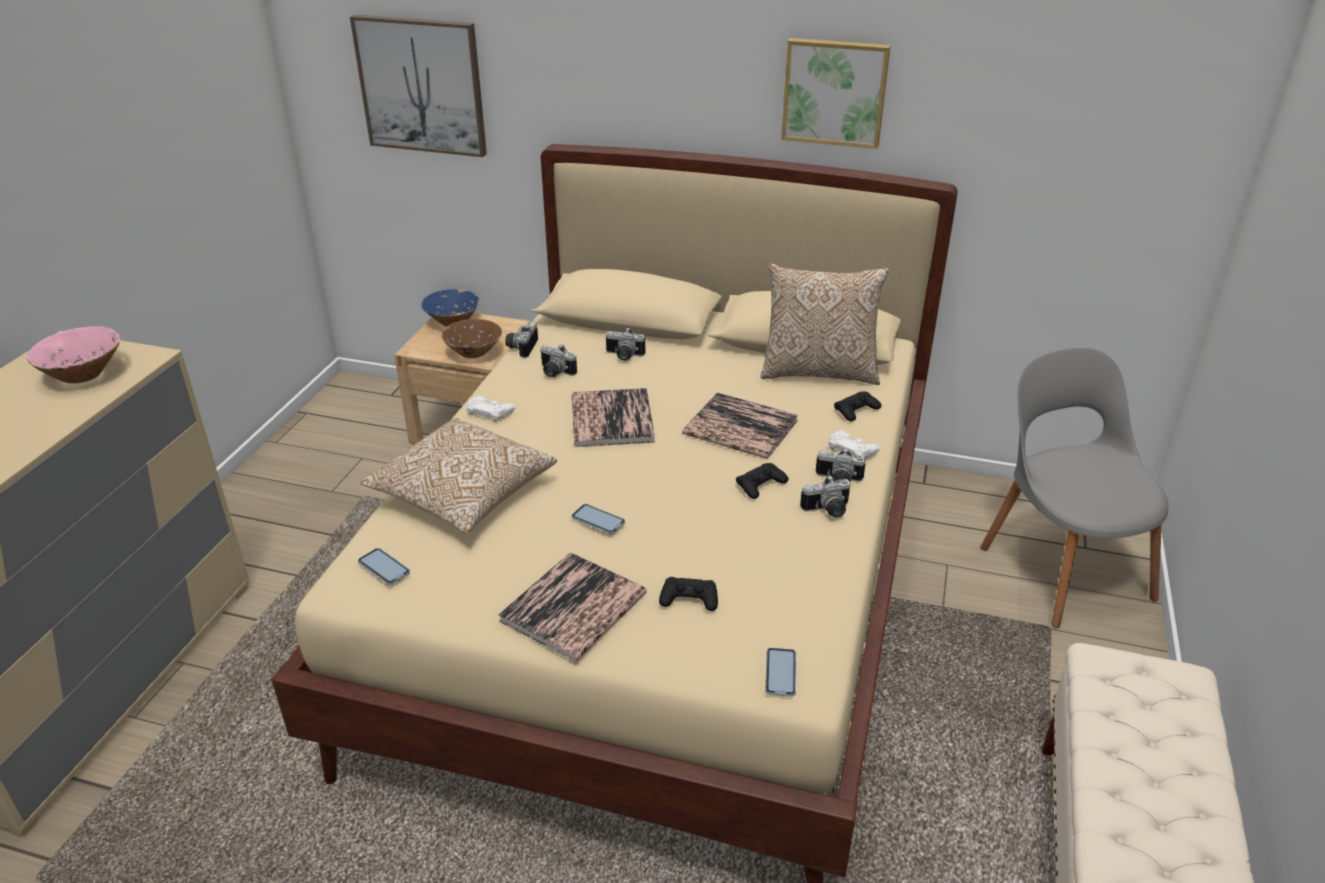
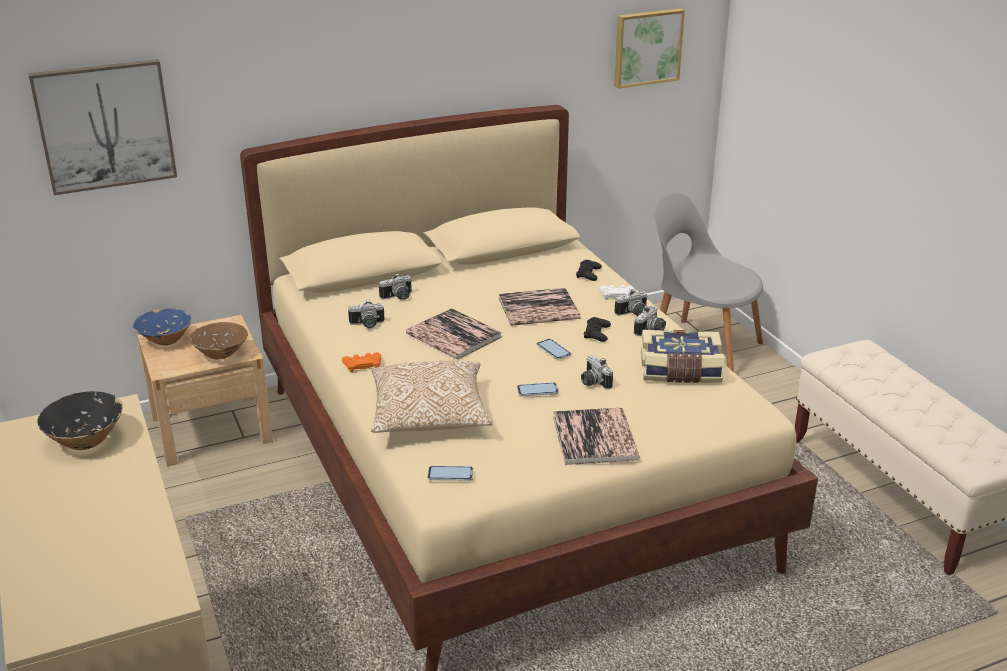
camera: 40 degrees left, 5 degrees down
(83, 374) = (86, 440): pink bowl -> black bowl
(490, 412) = (362, 365): white game controller -> orange game controller
(521, 347) = (315, 319): camera -> camera (592, 382)
(689, 598) = (647, 403): black game controller -> none
(780, 673) = (741, 413): phone -> phone (553, 350)
(788, 578) = (680, 371): none -> book
(819, 371) = (535, 261): pillow -> none
(835, 92) = (468, 56): picture -> picture (647, 47)

